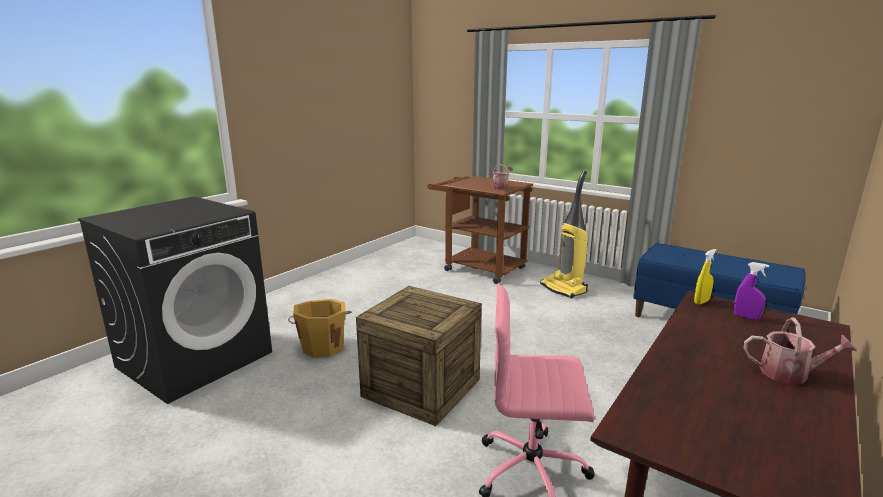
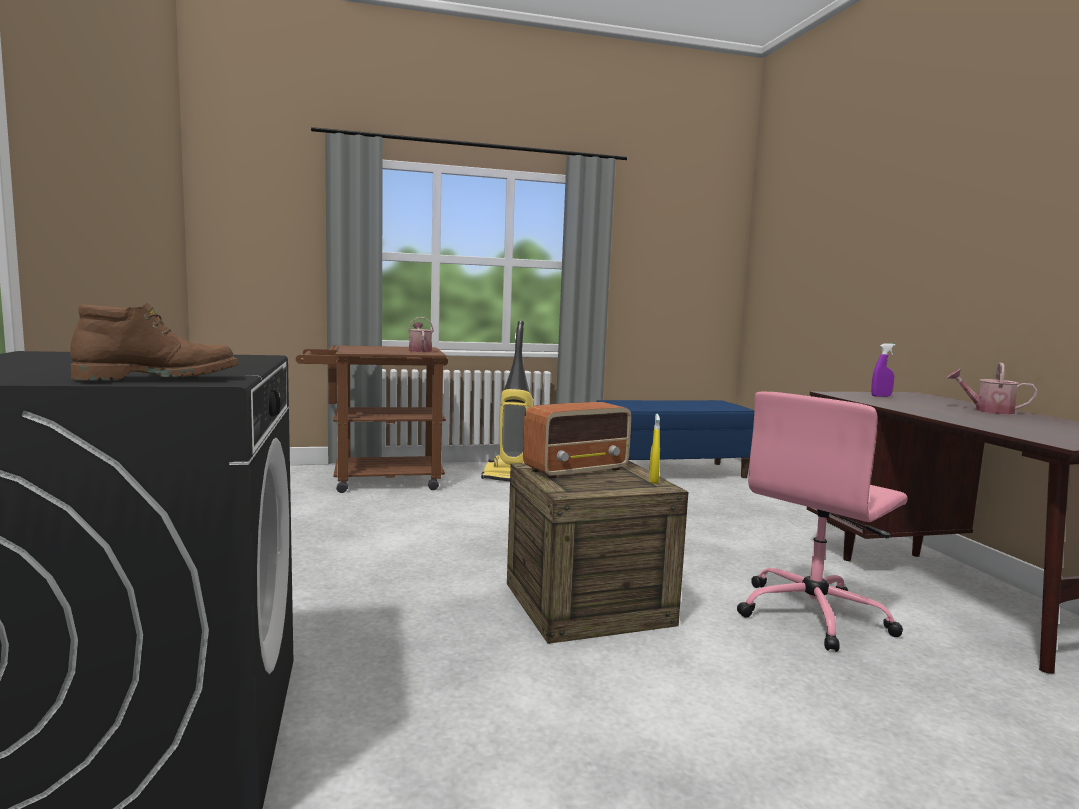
camera: 50 degrees left, 10 degrees down
(138, 228) = (159, 378): none -> brown boot
(323, 346) = (363, 621): orange bucket -> none
(425, 302) = (577, 470): none -> radio
(701, 302) = (838, 394): yellow spray bottle -> yellow spray bottle (653, 481)
(790, 374) = (987, 410): watering can -> watering can turned 120 degrees counterclockwise

